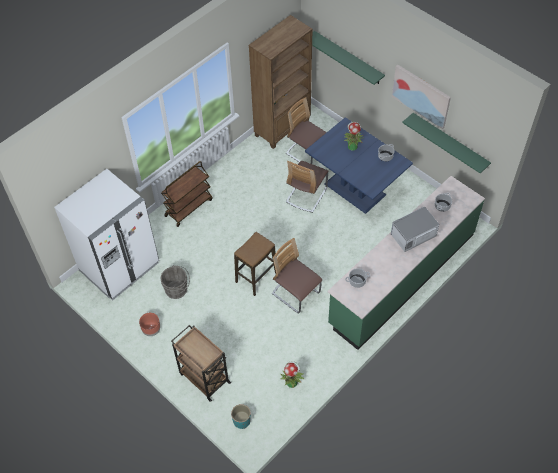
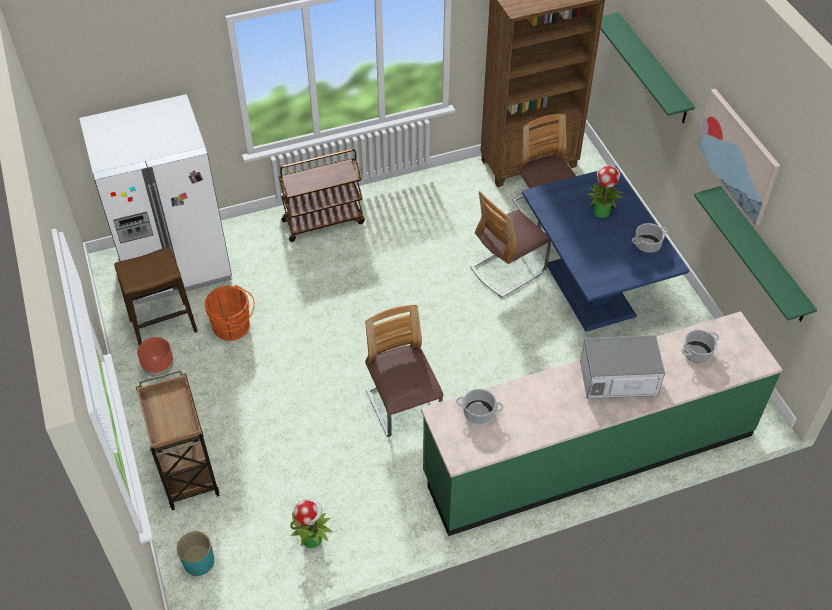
camera: 25 degrees right, 5 degrees down
(177, 289) = (234, 327): grey bucket -> orange bucket
(256, 277) = (358, 357): stool -> stool (163, 326)

